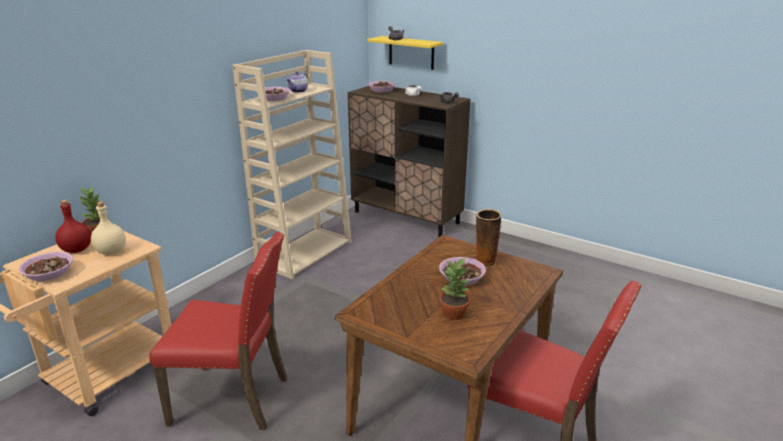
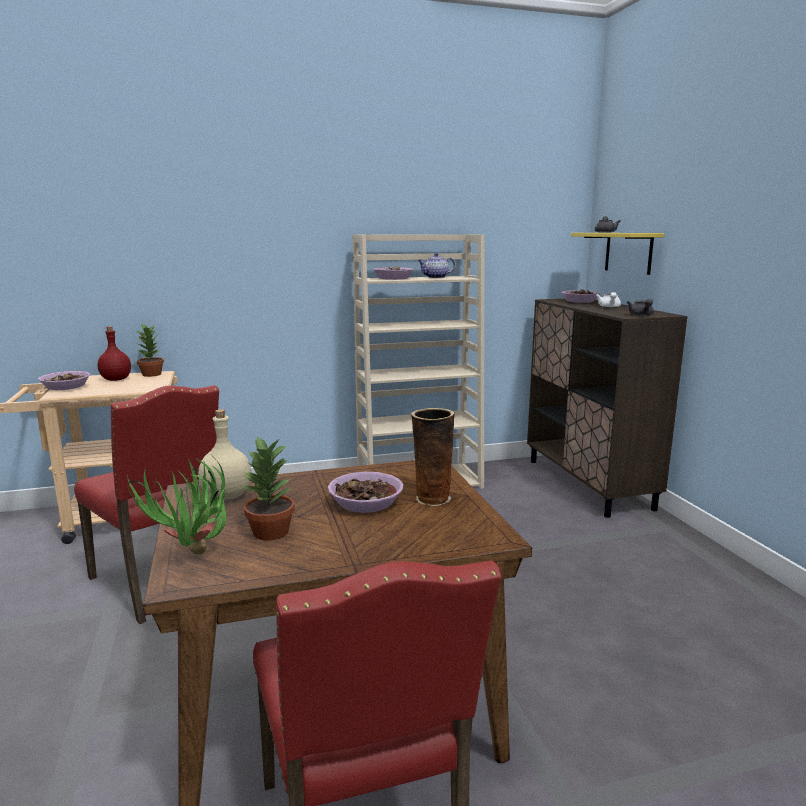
camera: 40 degrees right, 10 degrees down
(111, 252) = (130, 386): beige bottle -> beige bottle (226, 496)
(452, 344) = (194, 560): none -> potted plant

